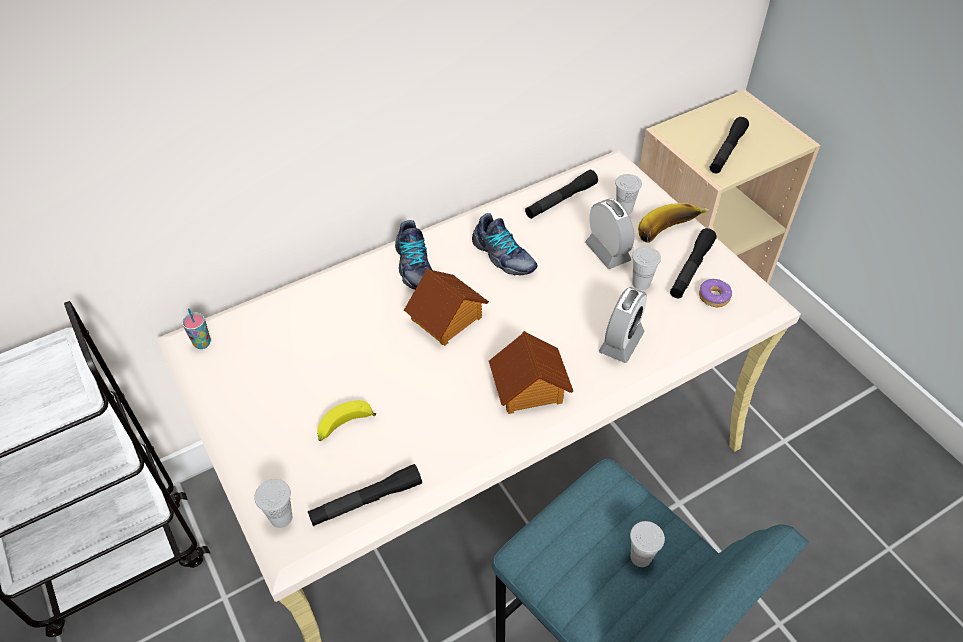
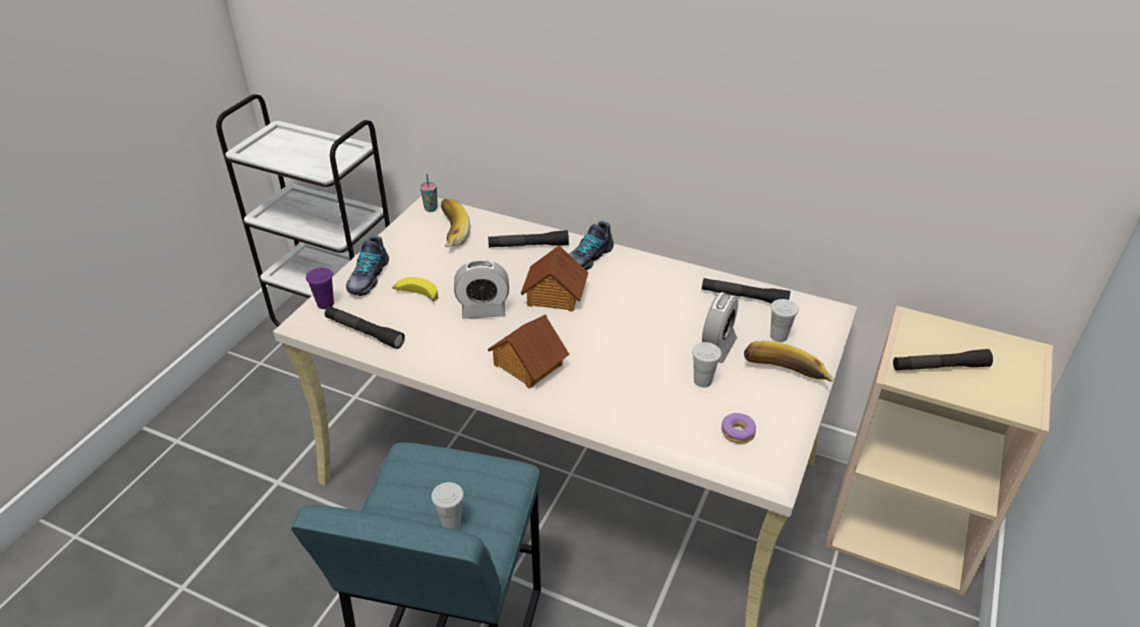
camera: 55 degrees right, 10 degrees down
(264, 349) = (448, 233): none -> banana
(281, 518) = (325, 304): white cup -> purple cup
(503, 257) = (645, 295): shoe -> shoe (367, 277)
(621, 342) = (624, 395): alarm clock -> alarm clock (483, 310)
(691, 269) = (755, 405): black flashlight -> black flashlight (528, 246)

